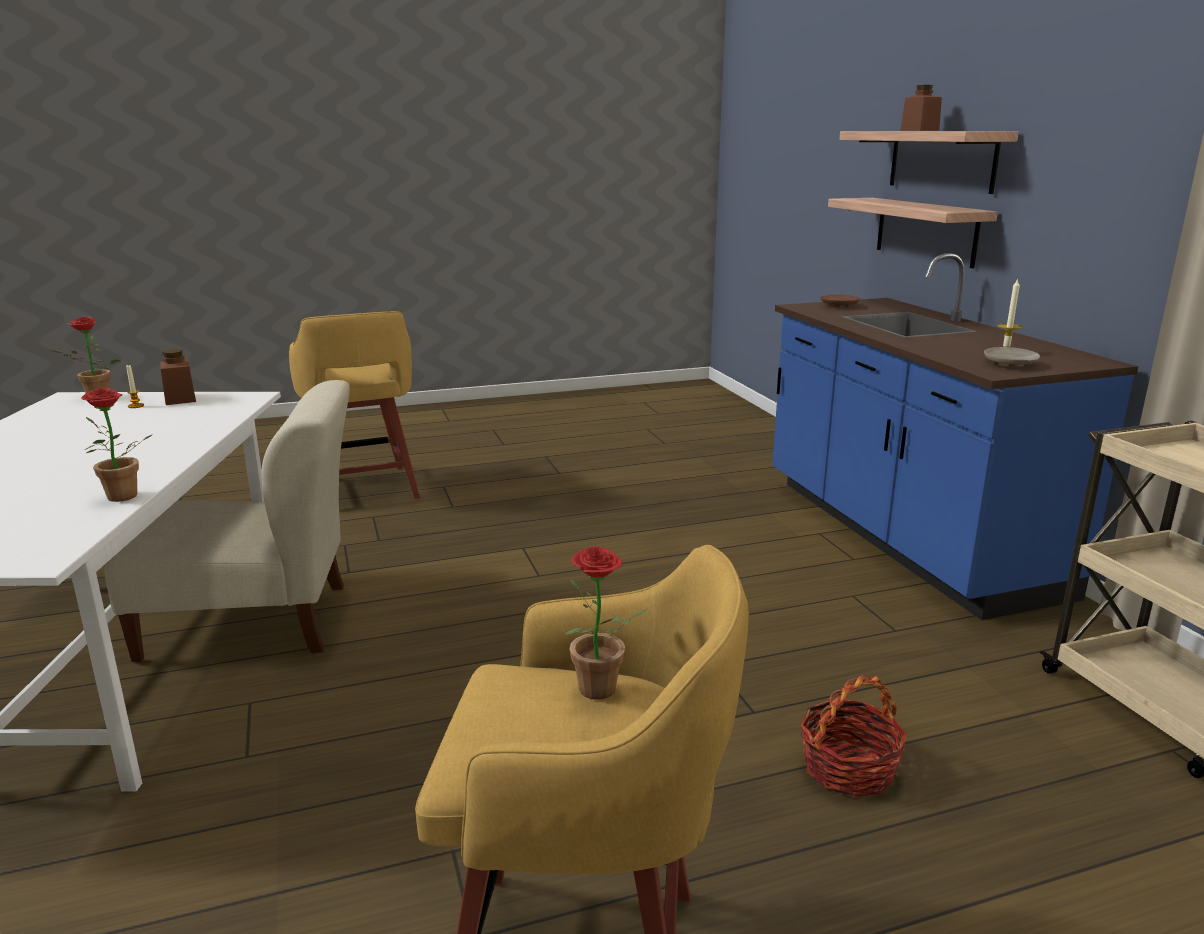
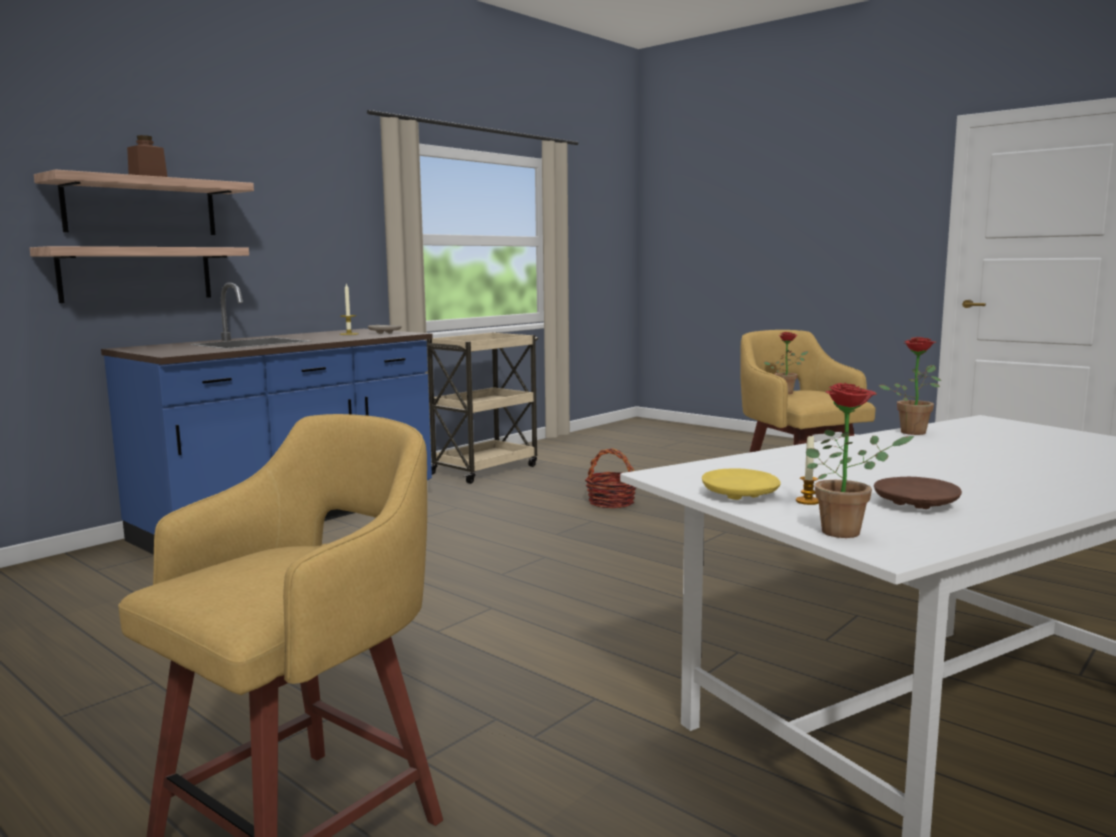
camera: 120 degrees left, 10 degrees down
(180, 399) = (740, 495): brown jar -> yellow plate
(256, 622) = (750, 696): beige chair -> none
(839, 306) = (163, 350): brown plate -> brown plate (915, 504)

